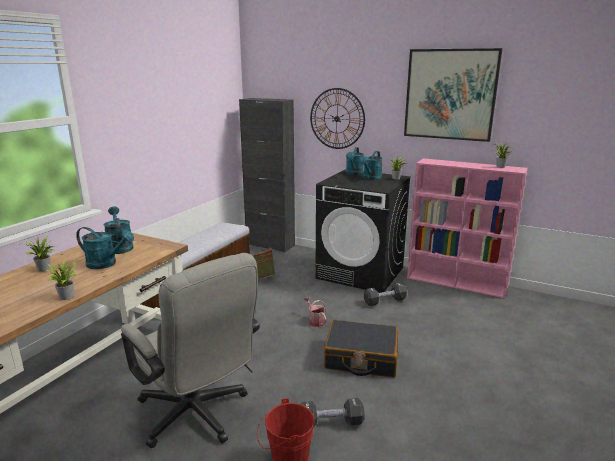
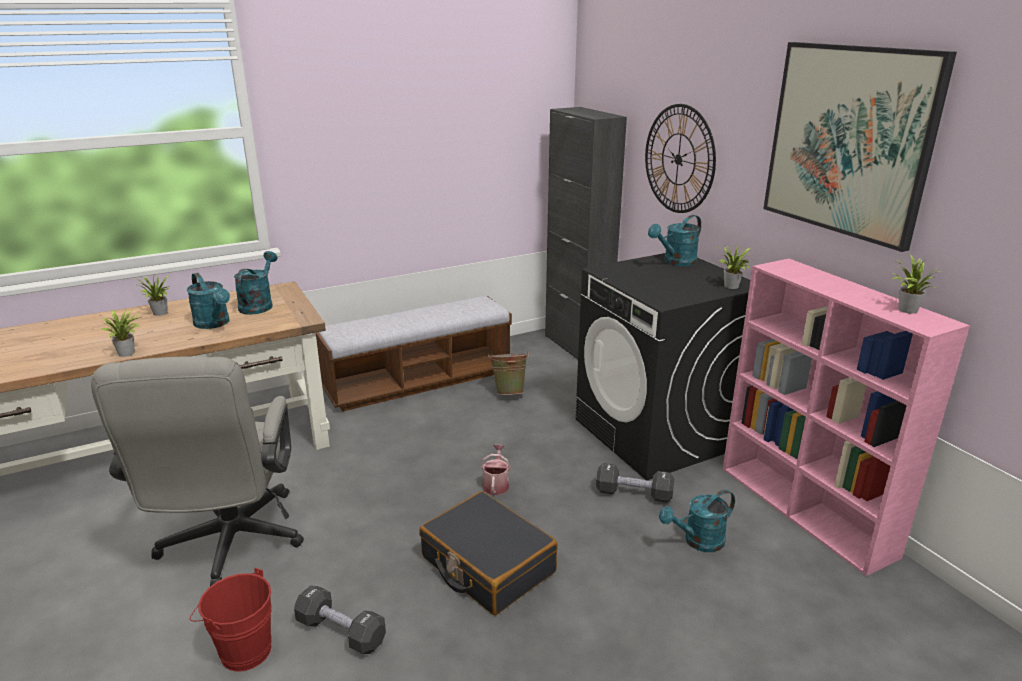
camera: 35 degrees right, 5 degrees up
(371, 179) = (685, 278): turquoise watering can -> turquoise watering can (698, 542)

